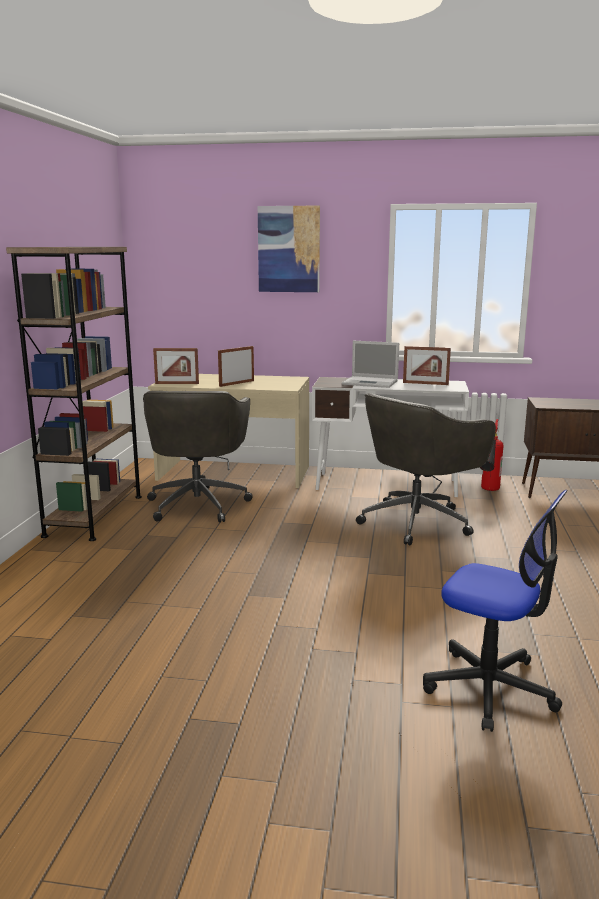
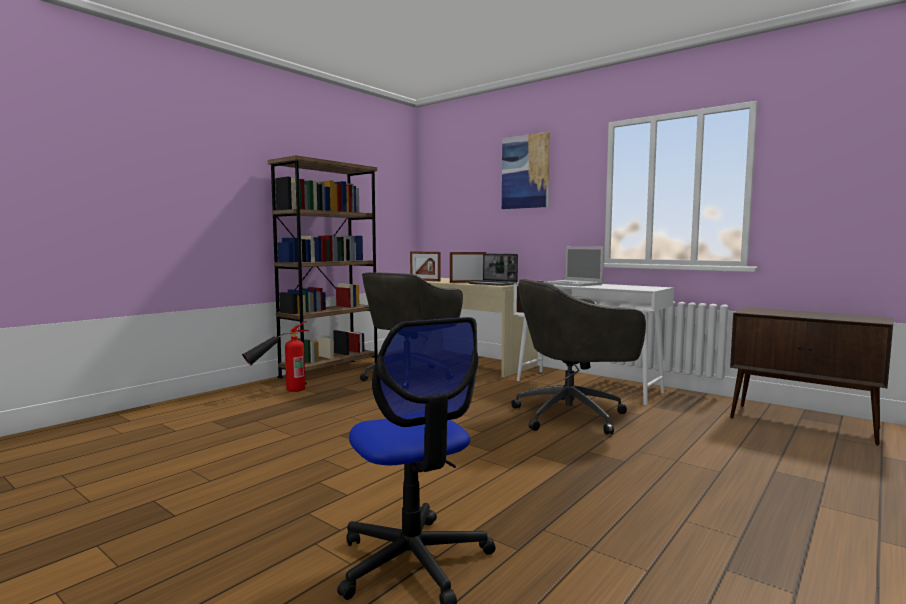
camera: 30 degrees right, 10 degrees down
(274, 385) = (493, 284): none -> laptop
(425, 383) = (625, 286): picture frame -> none
(488, 493) = (686, 407): fire extinguisher -> fire extinguisher (279, 392)

